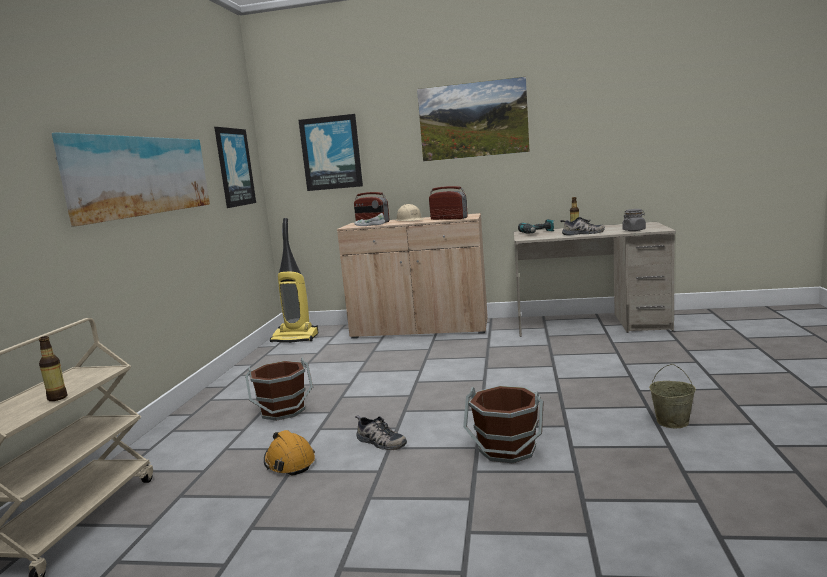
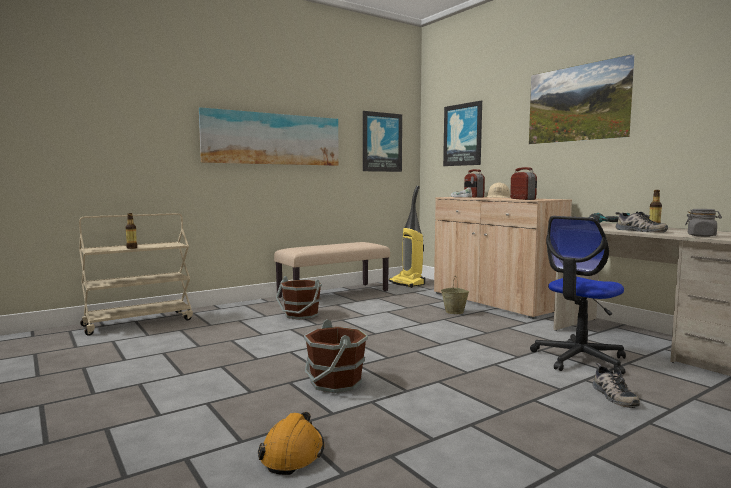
camera: 45 degrees right, 5 degrees down
(248, 376) = (334, 294): none -> beige bench
(289, 462) = (241, 336): orange hard hat -> orange hard hat (293, 454)
(379, 442) = (294, 347): shoe -> shoe (612, 395)
(587, 351) = (579, 359): none -> office chair
(672, 422) = (489, 429): beige bucket -> beige bucket (455, 312)

